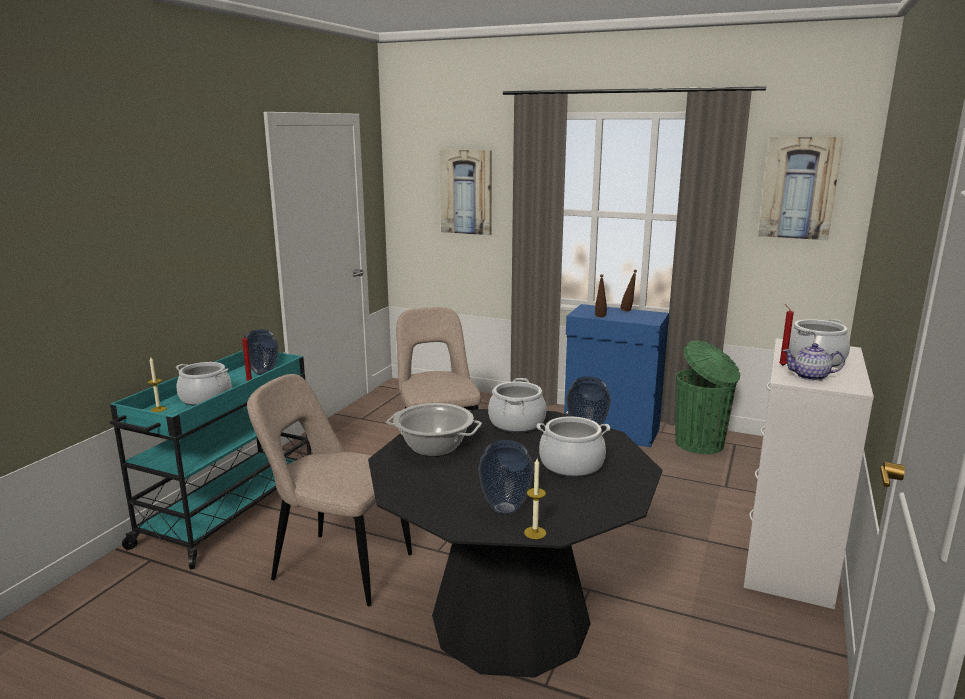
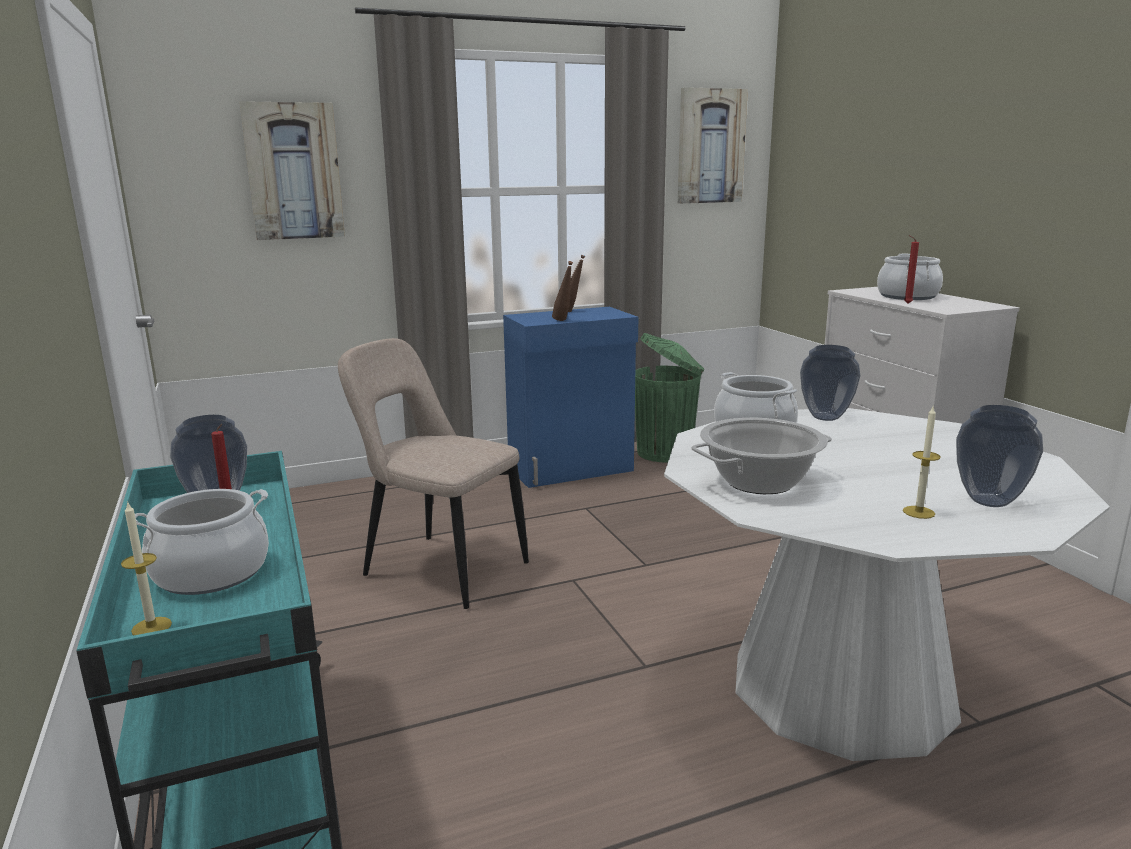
camera: 45 degrees left, 0 degrees up
(337, 566) = (572, 759): beige chair -> none
(510, 619) = (842, 686): black dining table -> white dining table
(535, 533) = (1067, 507): candle -> candle (918, 512)
(571, 465) = (905, 446): cooking pot -> none
(810, 377) = (949, 305): teapot -> none

